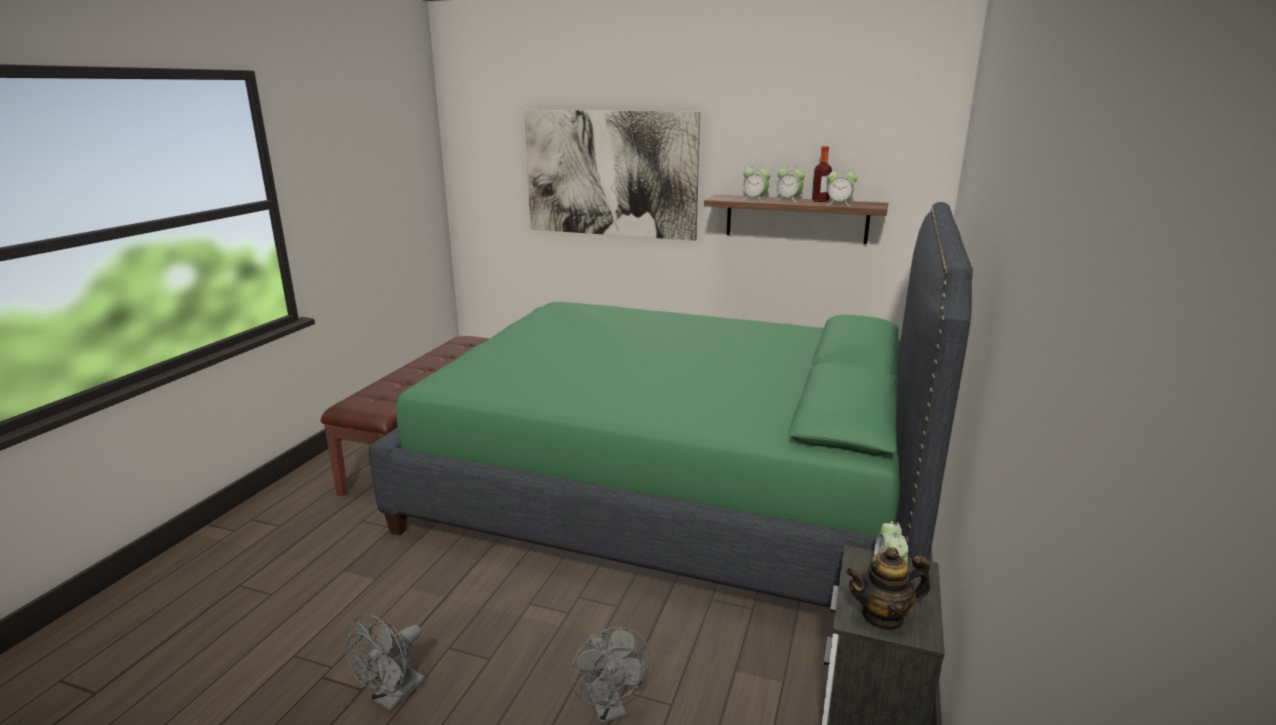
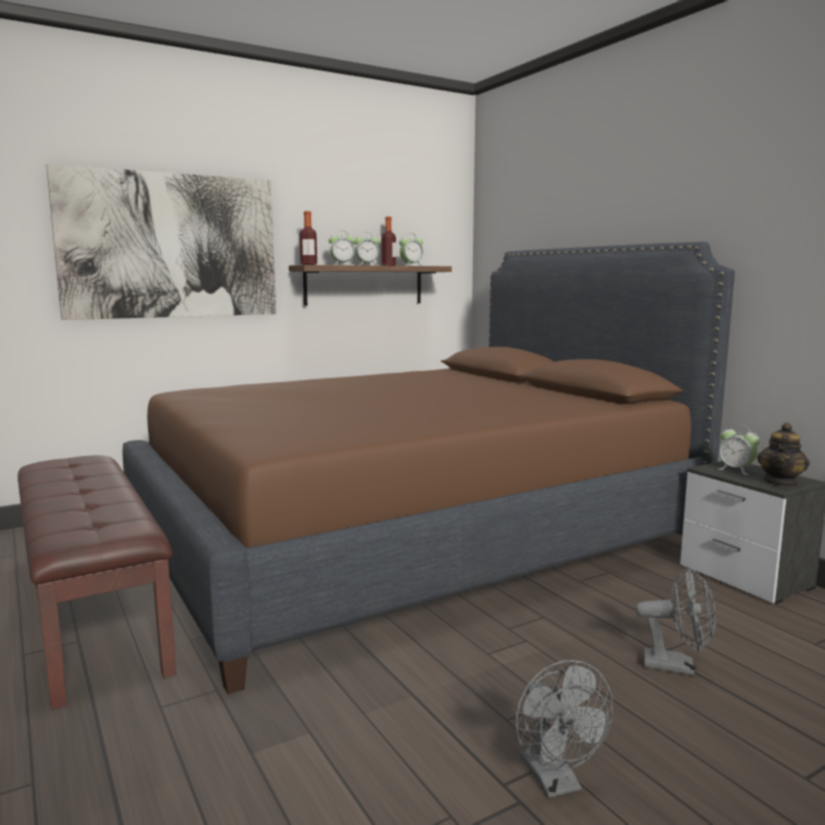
camera: 50 degrees left, 10 degrees down
(674, 490) = (412, 541): green bed -> brown bed
(719, 198) = (308, 264): none -> bottle

